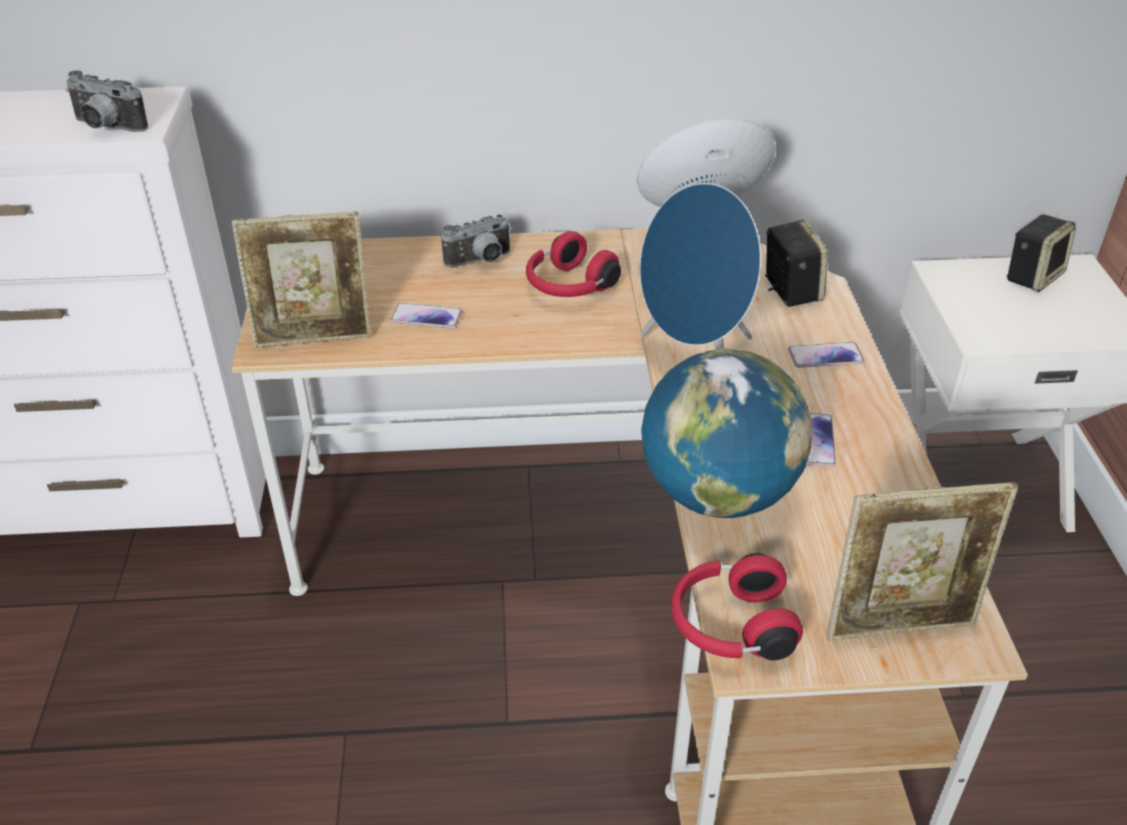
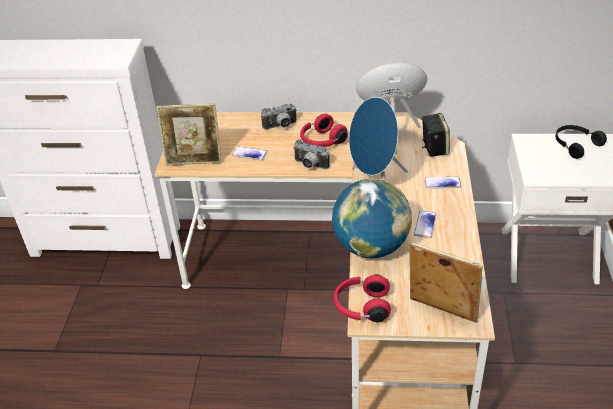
camera: 10 degrees right, 0 degrees up
(106, 128) = (102, 60): camera -> camera (309, 165)
(900, 625) = (441, 312): picture frame -> picture frame turned 150 degrees counterclockwise
(1032, 276) = (575, 144): speaker -> black headphones

